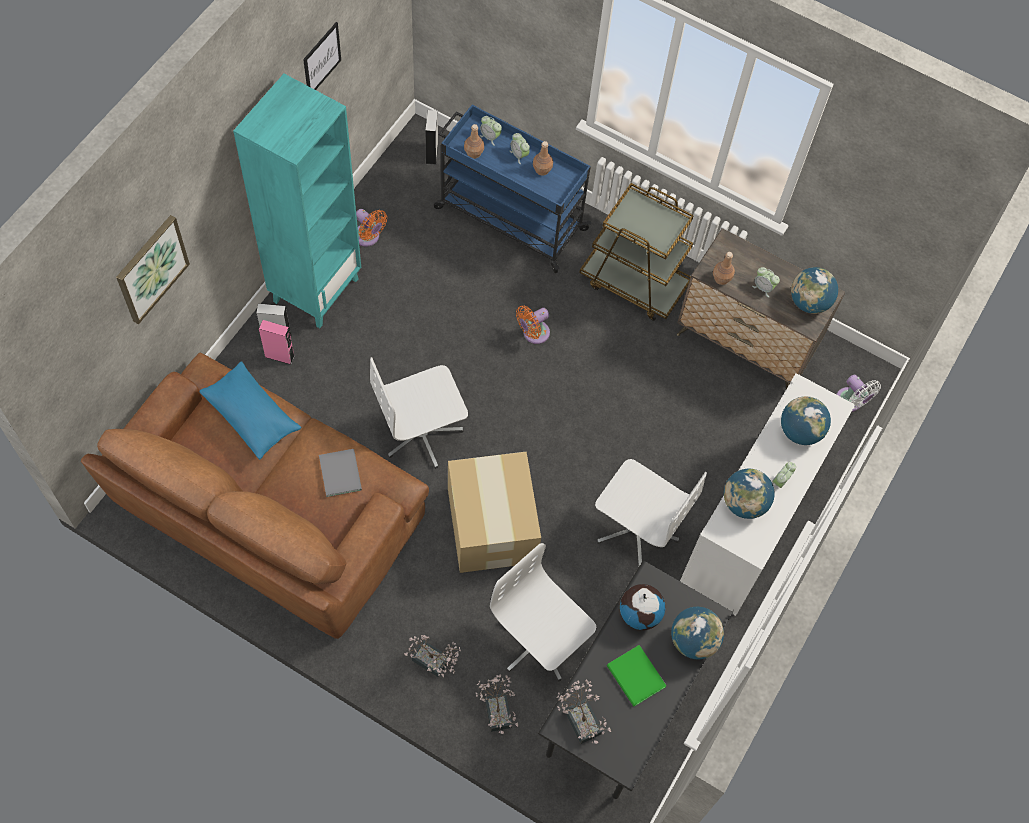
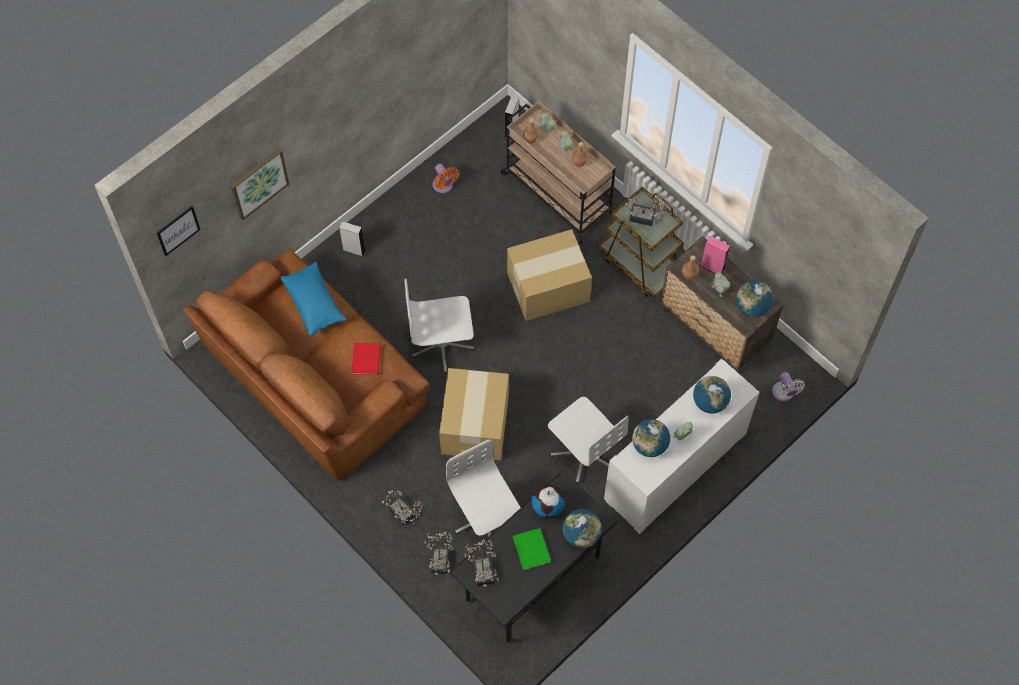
camera: 20 degrees right, 0 degrees up
(279, 356) = (352, 264): pink speaker -> pink speaker (712, 267)
(316, 289) = (393, 218): turquoise bookcase -> none
(321, 59) = (419, 51): picture -> picture (178, 230)
(341, 472) = (367, 358): grey book -> red book
(509, 218) = (557, 193): blue cart -> beige cart
(533, 334) = (549, 287): orange fan -> cardboard box
(645, 220) = (645, 218): none -> potted plant

